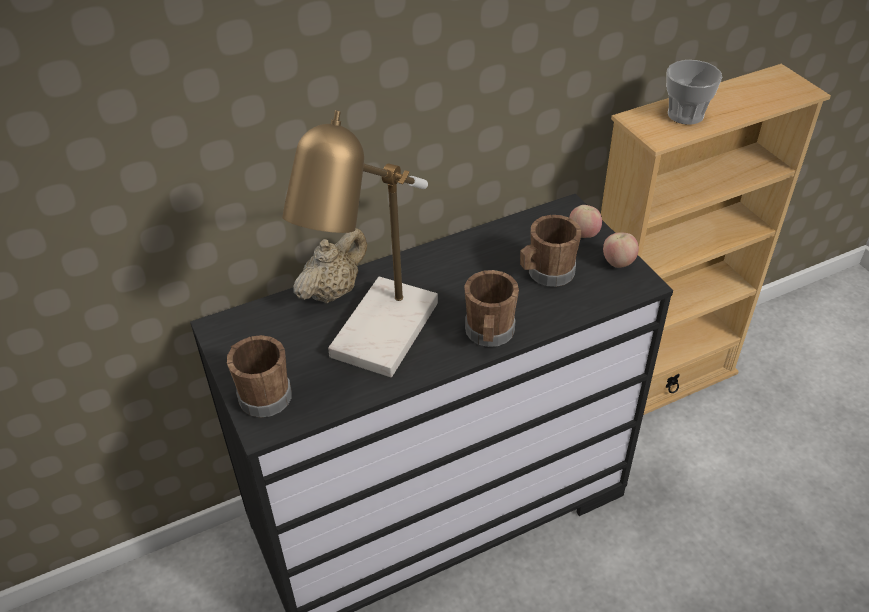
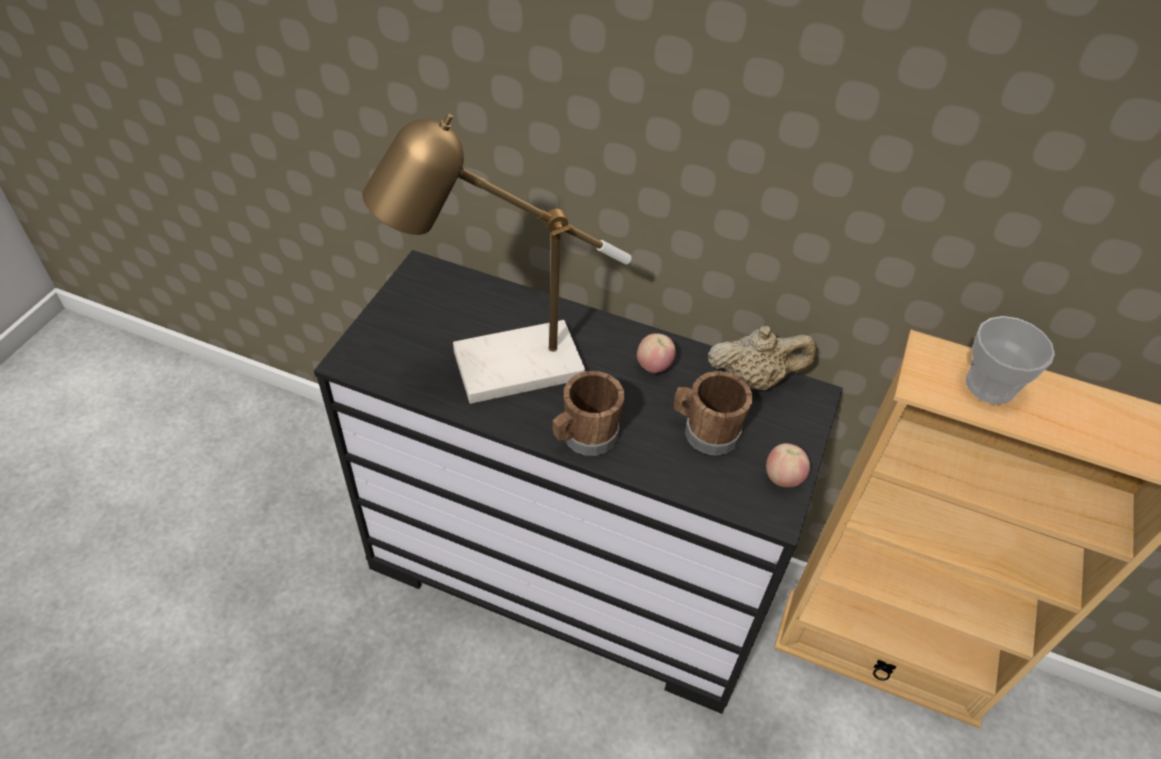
camera: 45 degrees right, 5 degrees up
(261, 393) = (379, 337): brown mug -> none
(333, 291) = (527, 306): beige teapot -> beige teapot (754, 379)
(583, 235) = (789, 428): apple -> apple (654, 366)

